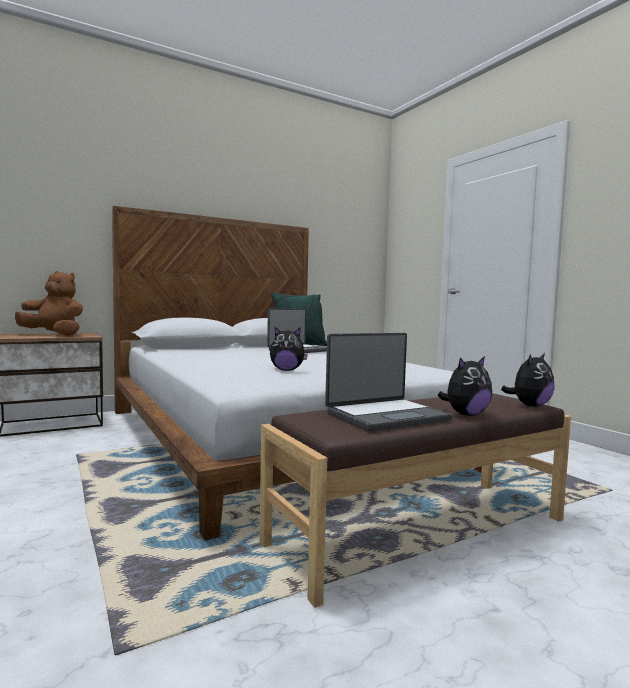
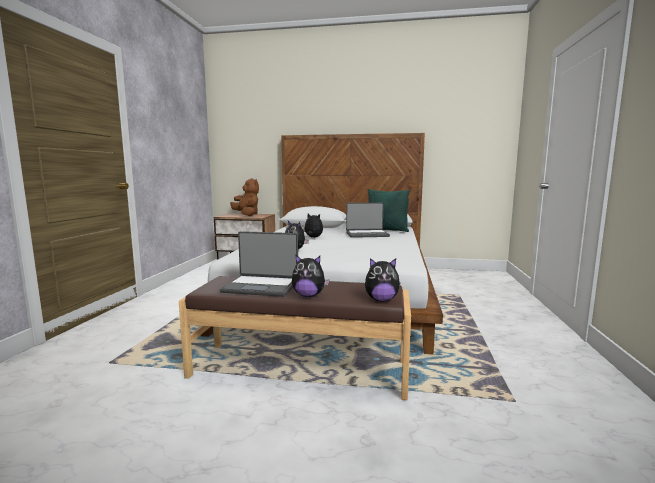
camera: 40 degrees right, 5 degrees up
(249, 357) = (313, 237): none -> plush toy

